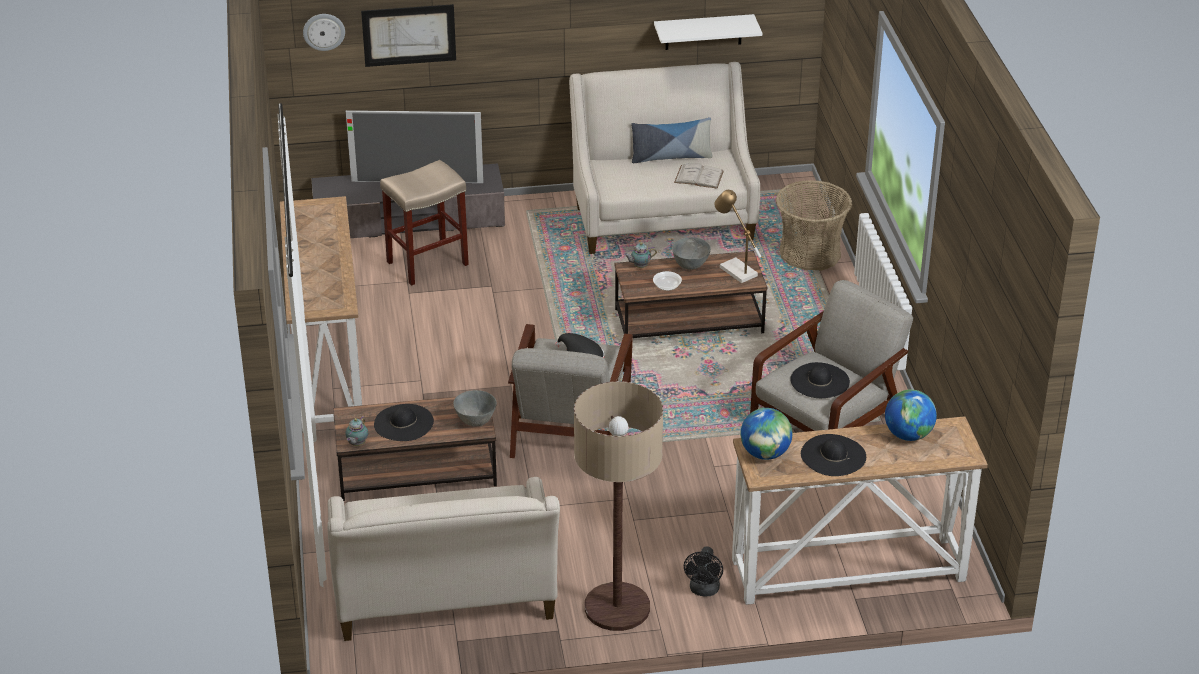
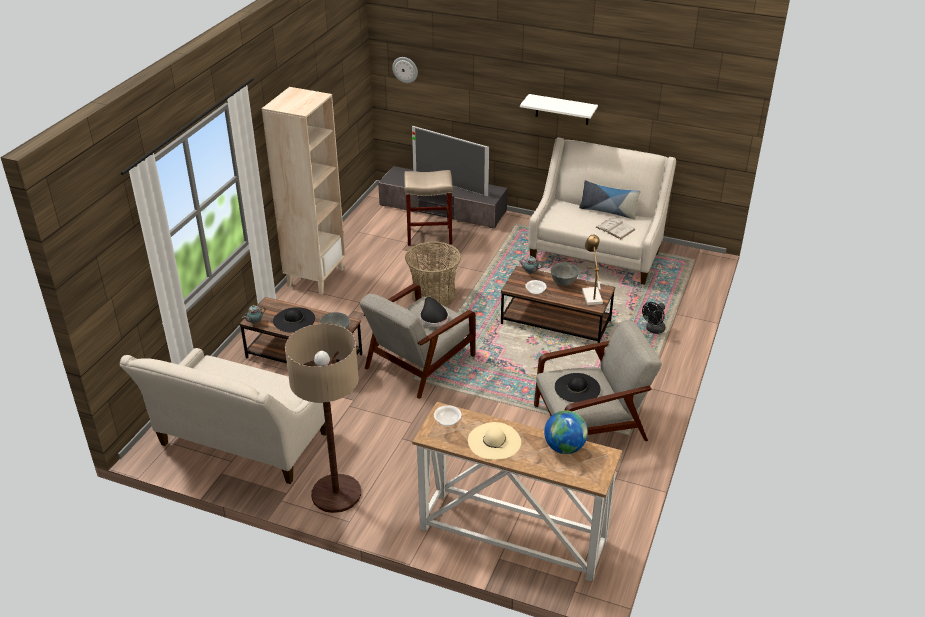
camera: 30 degrees right, 0 degrees up
(327, 368) = (315, 277): console table -> beige bookcase
(409, 35) = (457, 84): picture -> none
(703, 32) = (654, 130): white shelf -> white shelf (562, 109)
(704, 590) = (401, 506): black fan -> black fan (653, 330)
(765, 453) = (447, 421): globe -> bowl
(810, 253) = (676, 305): basket -> basket (433, 295)
(833, 455) = (494, 441): black hat -> beige hat

